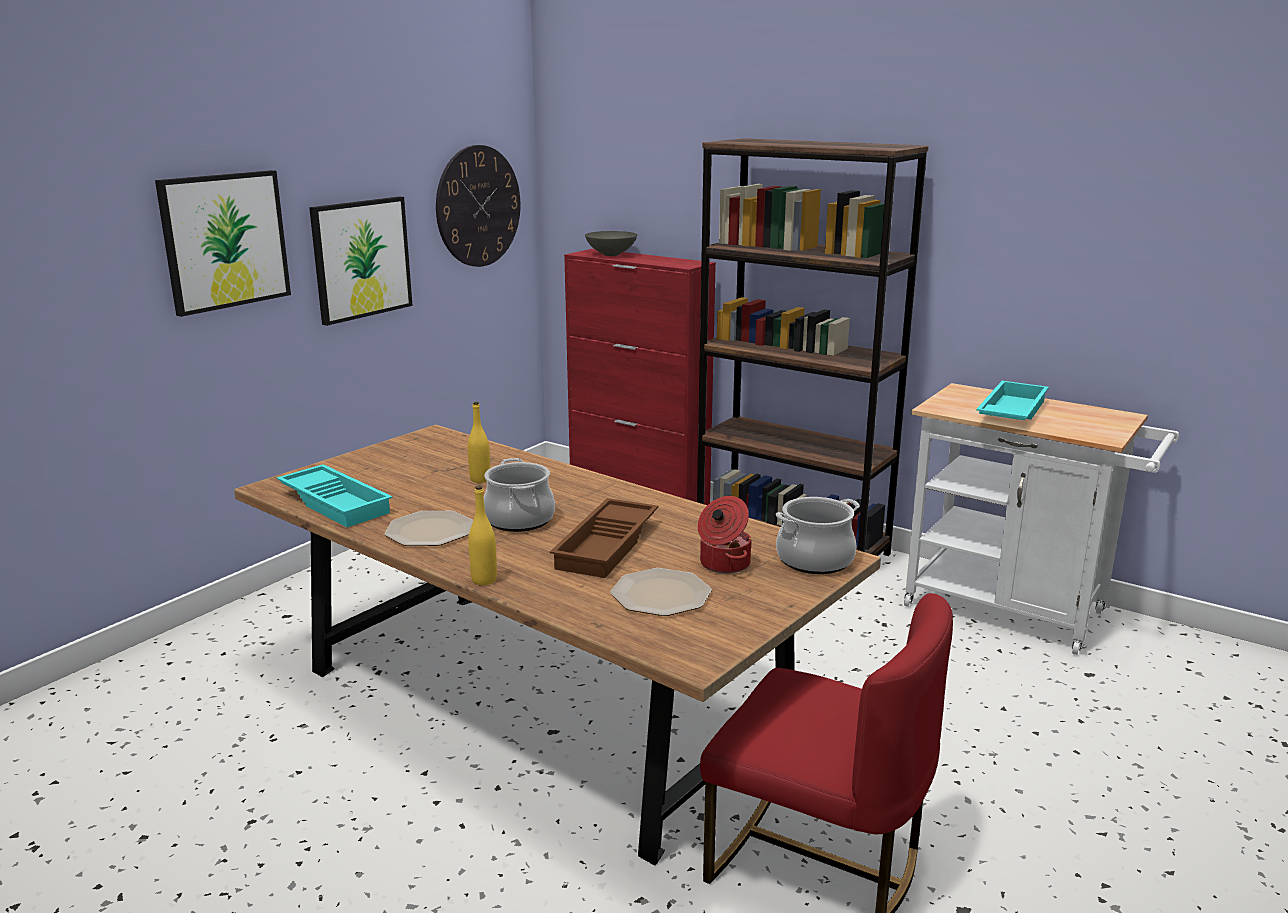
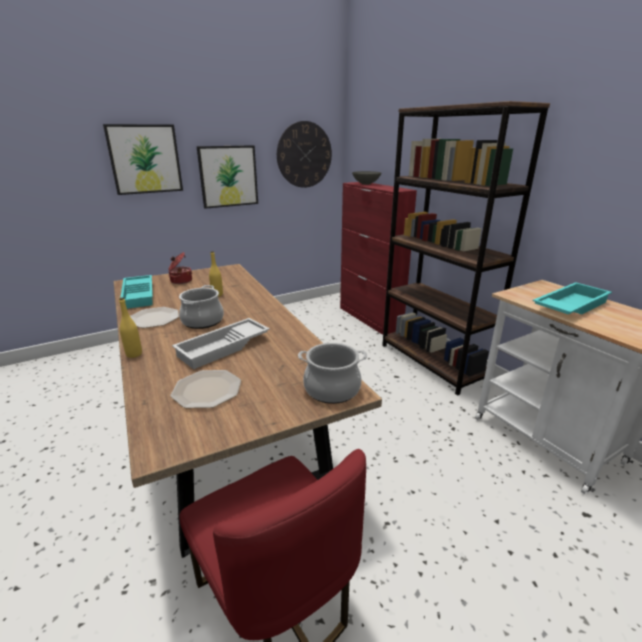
camera: 25 degrees right, 5 degrees up
(608, 546) = (224, 348): brown tray -> white tray
(723, 564) = (271, 377): cooking pot -> cooking pot (180, 281)

